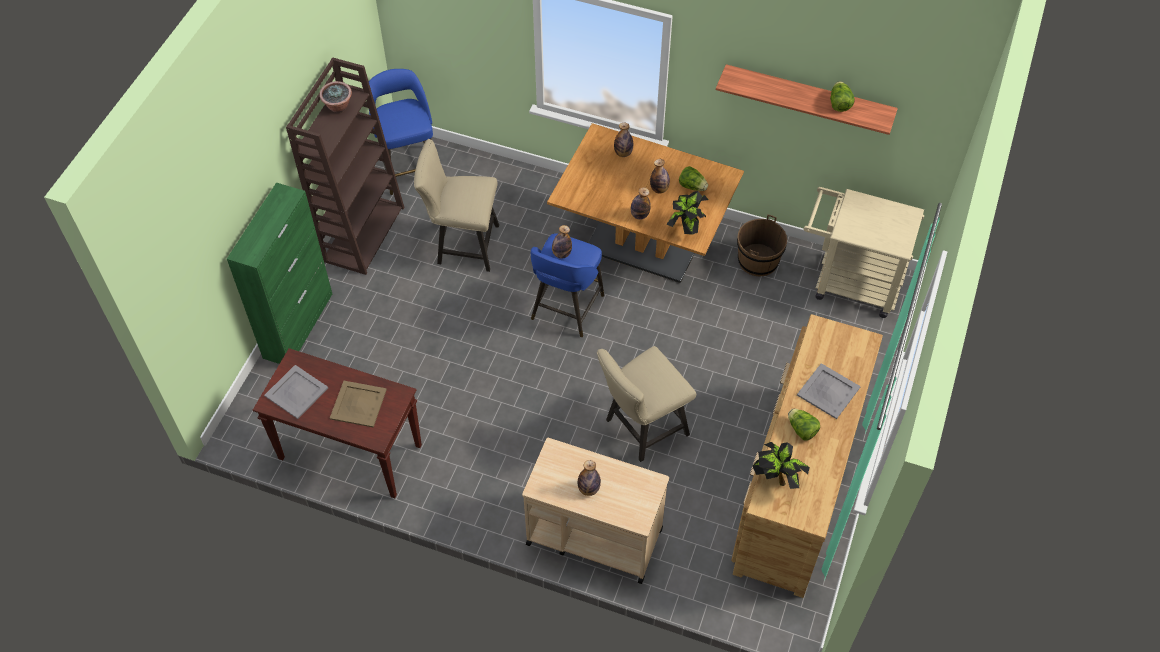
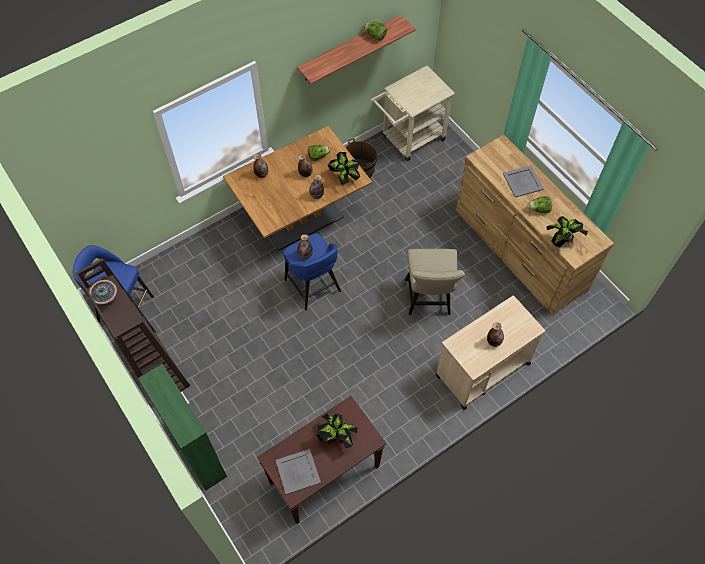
camera: 55 degrees left, 5 degrees up
(358, 403) = (336, 437): beige tray -> potted plant
(462, 245) = (216, 314): beige chair -> none

